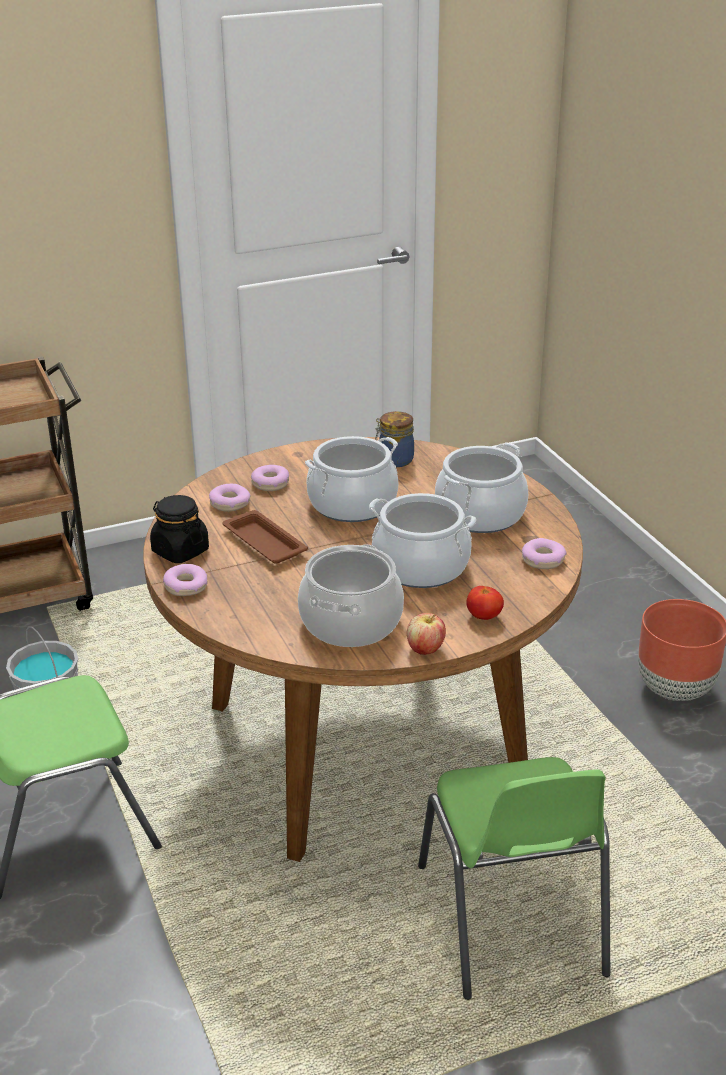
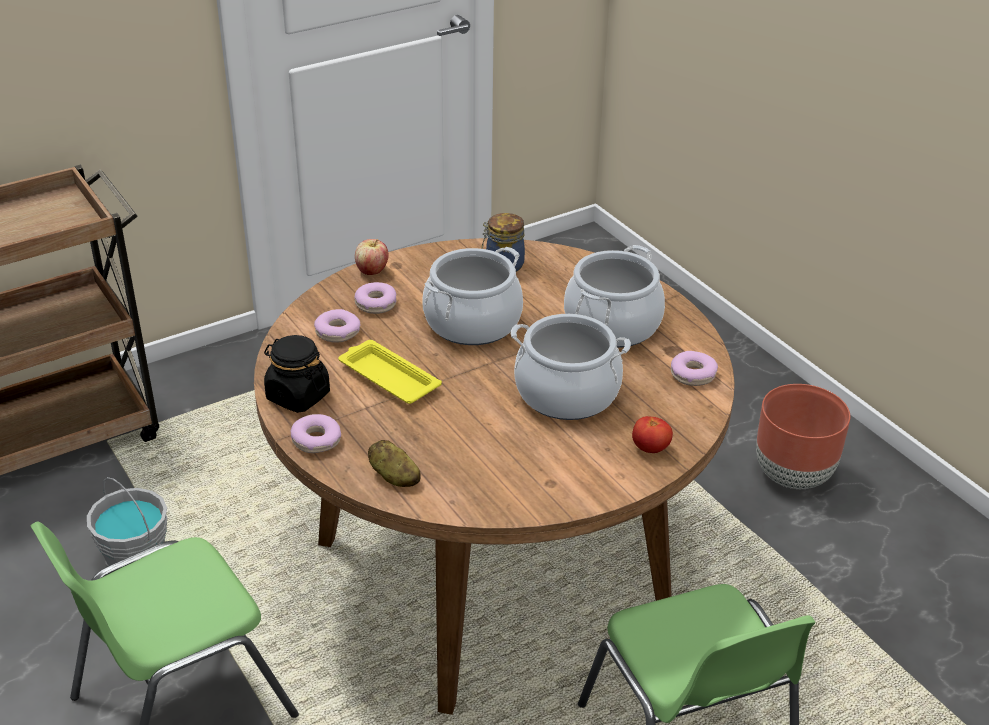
camera: 10 degrees left, 5 degrees up
(245, 620) = (394, 477): none -> potato
(263, 542) = (387, 377): brown tray -> yellow tray
(350, 622) = (509, 468): cooking pot -> none
(425, 649) = (599, 494): apple -> apple (372, 271)

